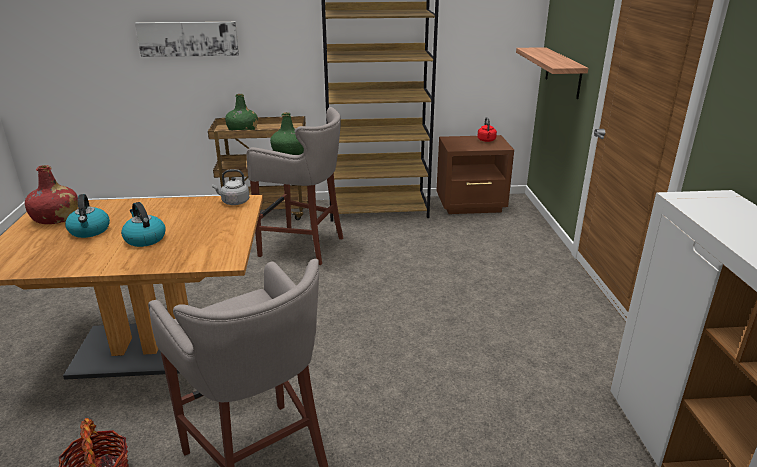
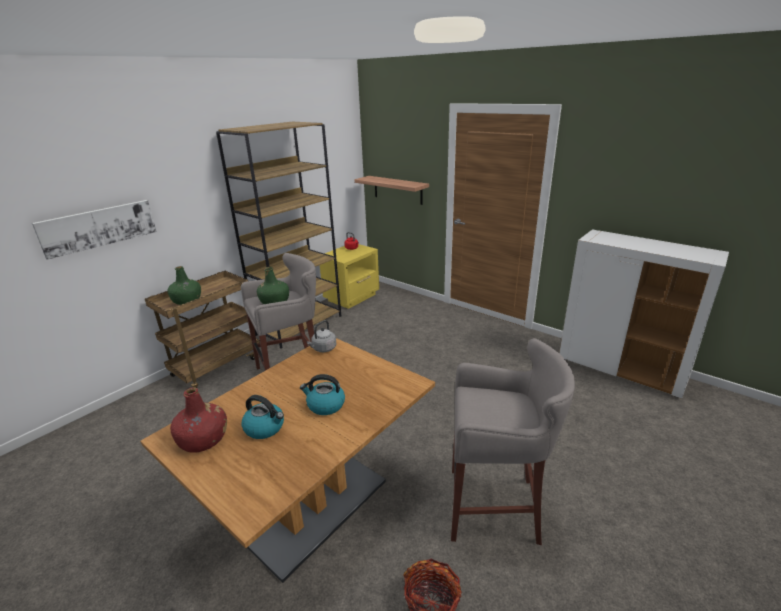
camera: 45 degrees left, 0 degrees up
(471, 205) = (353, 297): brown nightstand -> yellow nightstand

